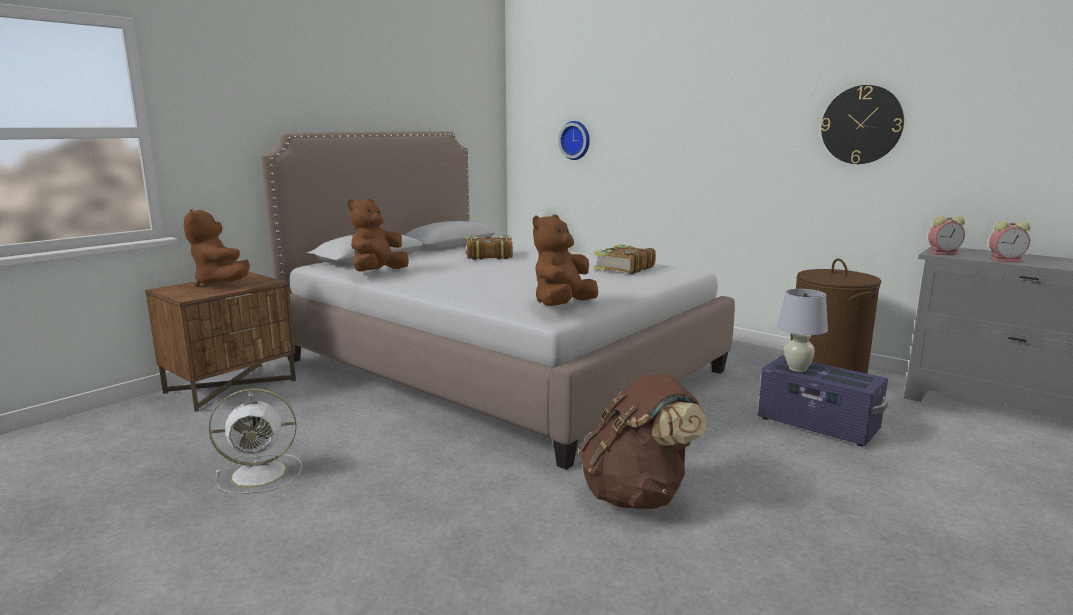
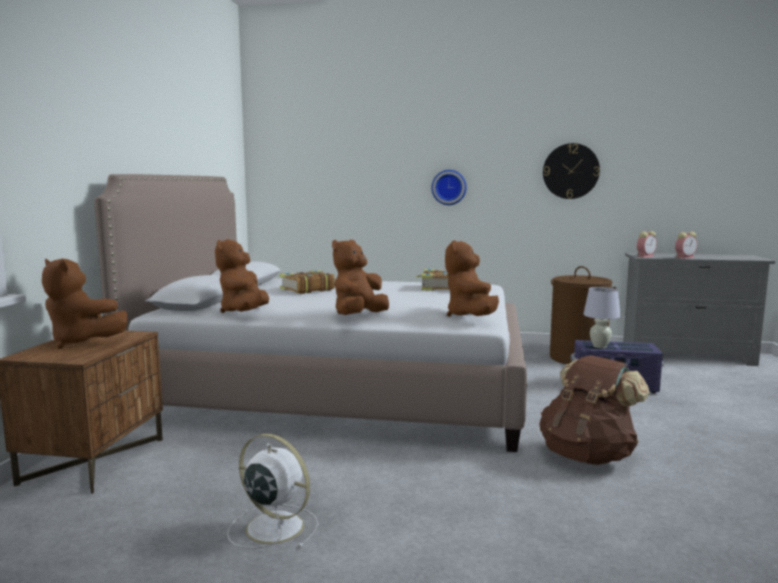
camera: 30 degrees left, 5 degrees down
(262, 473) = (272, 526): white fan -> white fan turned 105 degrees counterclockwise
(458, 290) = (358, 316): none -> brown plush toy
(576, 140) = (325, 185): wall clock -> wall clock (449, 187)

